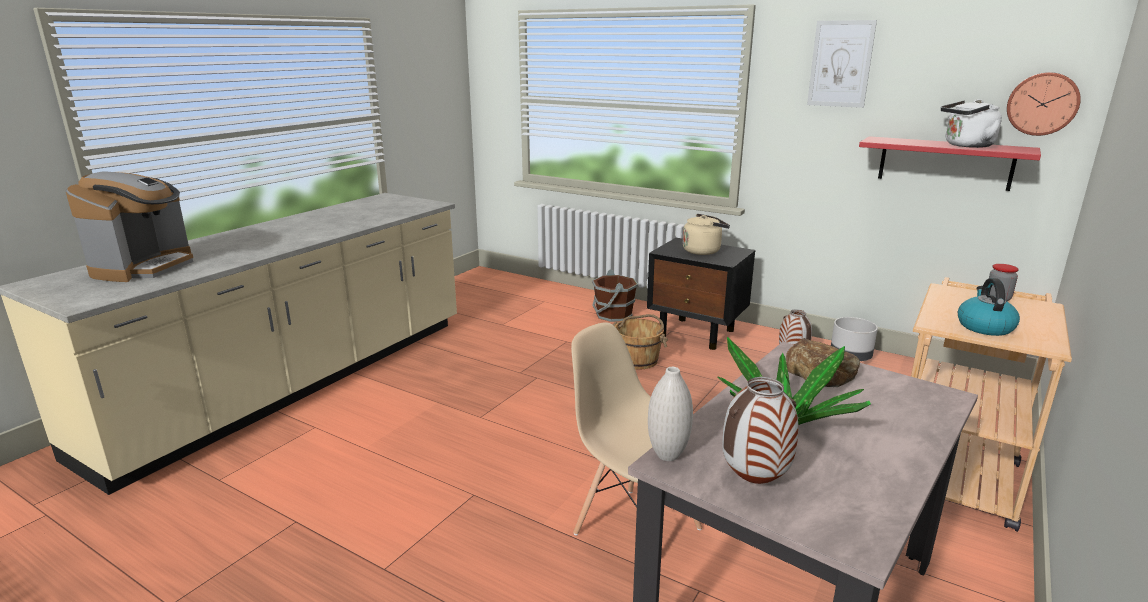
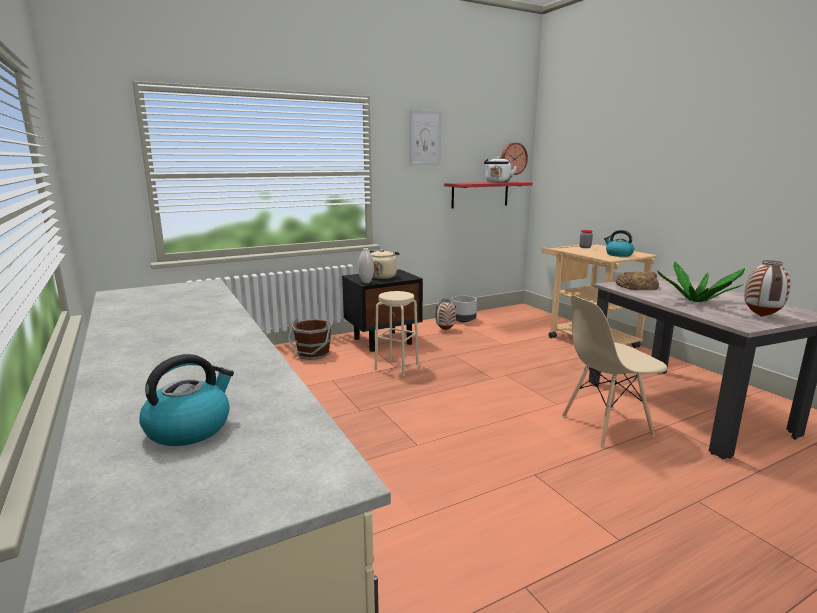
camera: 60 degrees left, 5 degrees down
(145, 267) = (190, 428): coffee machine -> kettle
(638, 360) = (396, 367): brown bucket -> beige stool
(667, 455) = (735, 324): white vase -> white vase (366, 282)

